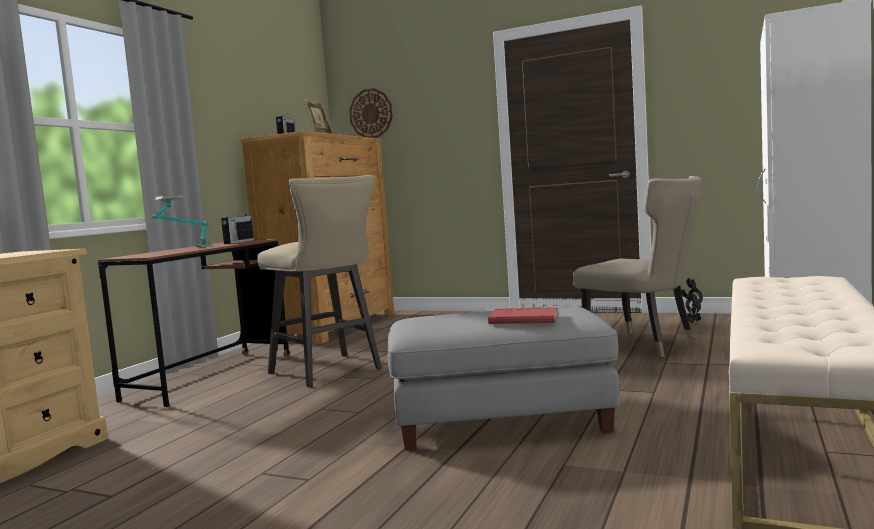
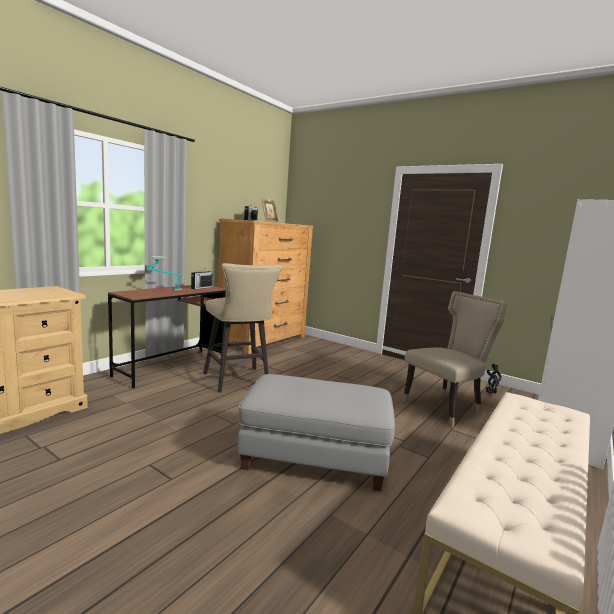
camera: 10 degrees right, 5 degrees up
(371, 113) = (311, 208): wall clock -> none
(523, 318) = (336, 399): red book -> none
(644, 345) = (446, 408): beige chair -> beige chair turned 90 degrees counterclockwise

